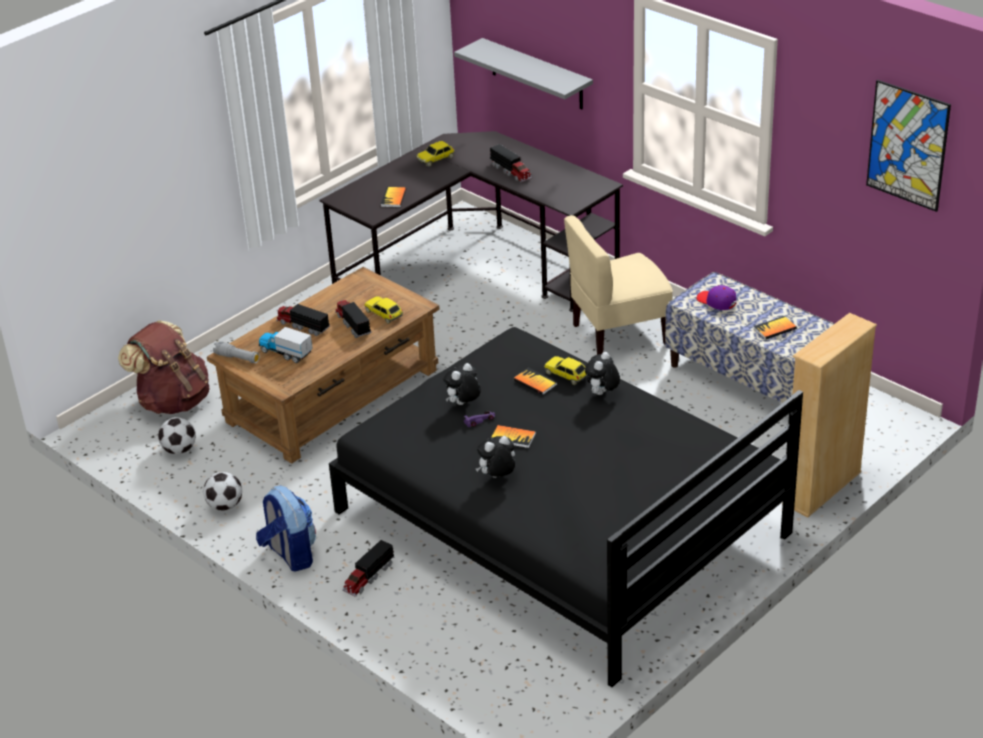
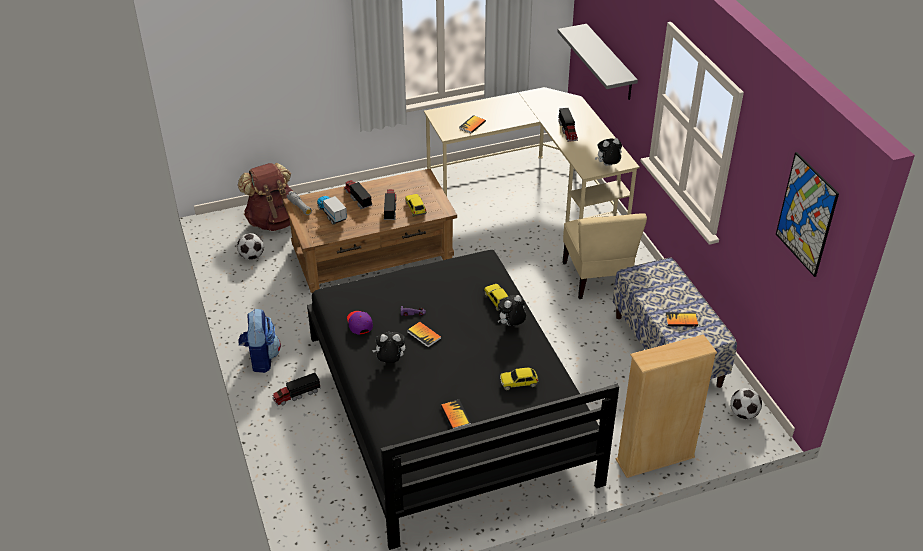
camera: 25 degrees right, 5 degrees up
(225, 506) = (249, 307): football -> football (743, 414)
(436, 159) = (524, 105): toy car -> toy car (519, 383)
(463, 404) = (411, 296): plush toy -> plush toy (608, 166)
(476, 270) = (534, 194): black desk -> beige desk
(535, 382) = (472, 298): book -> book (455, 415)
(619, 334) = (597, 278): beige chair -> beige chair turned 105 degrees counterclockwise
(716, 301) = (654, 282): purple cap -> purple cap (359, 324)

